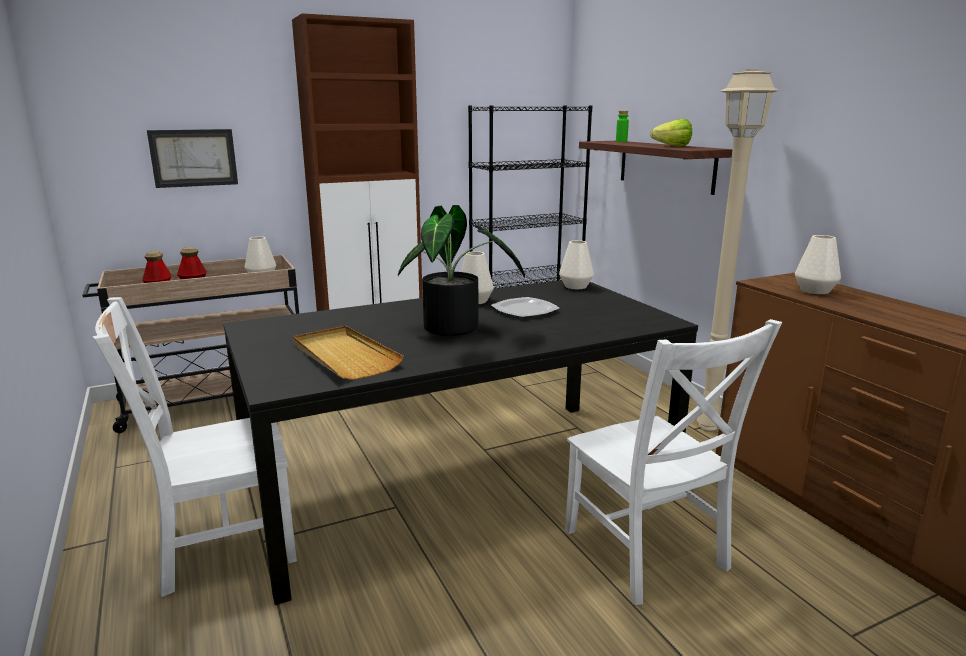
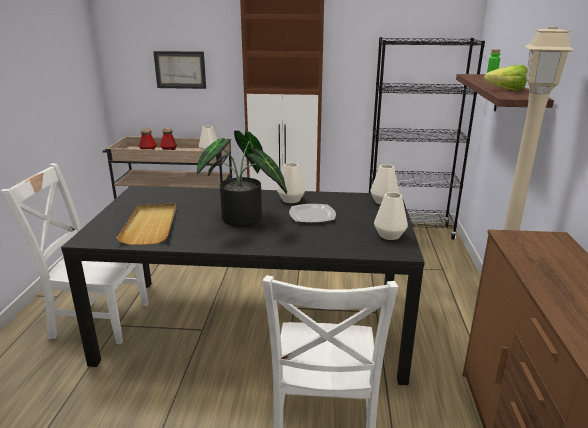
camera: 30 degrees right, 5 degrees up
(814, 290) = (546, 257): white vase -> white vase (389, 235)

